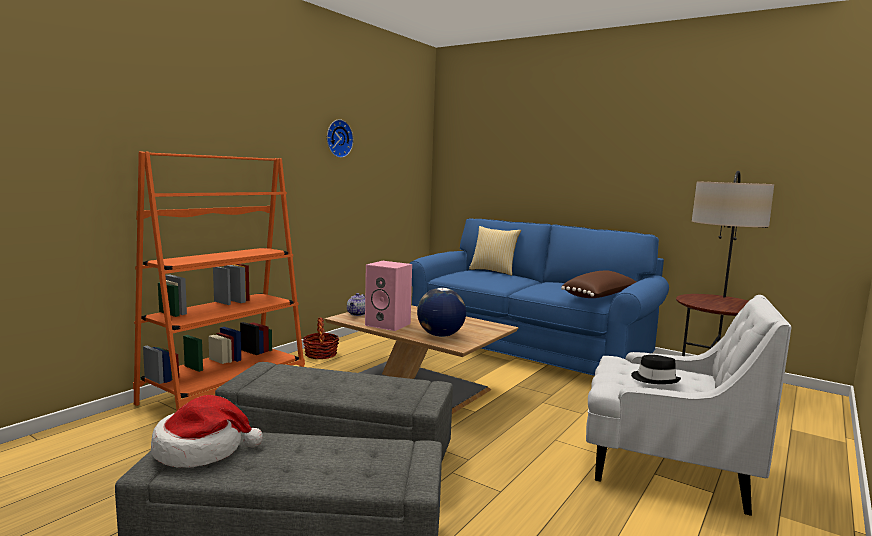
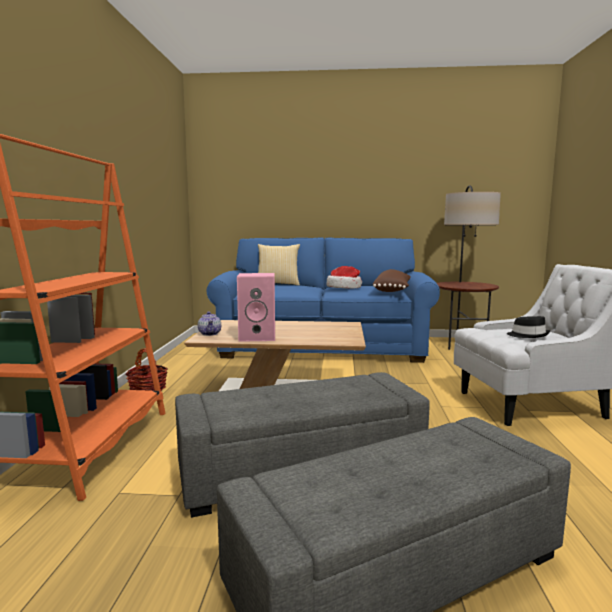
camera: 30 degrees left, 0 degrees up
(201, 449) = (303, 495): hat -> hat (344, 288)
(338, 138) = (128, 153): wall clock -> none
(440, 335) = (319, 337): globe -> none

